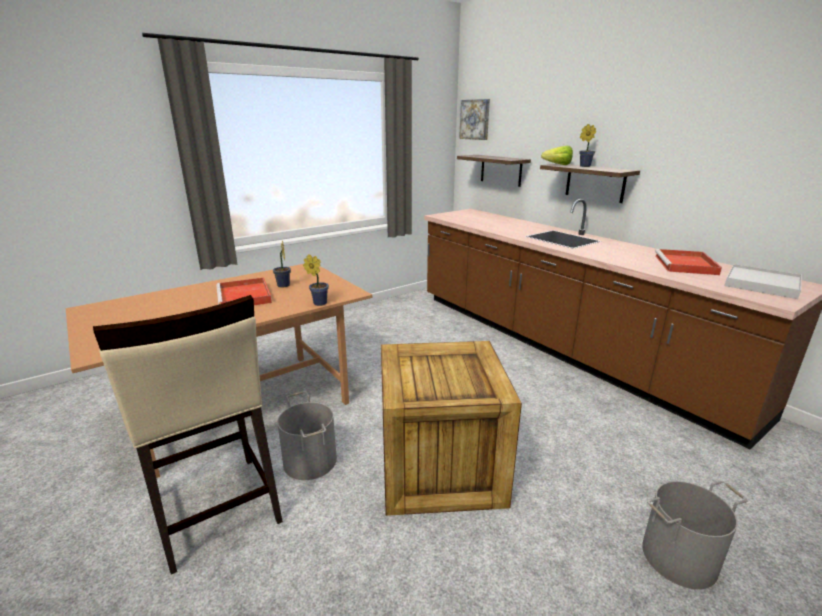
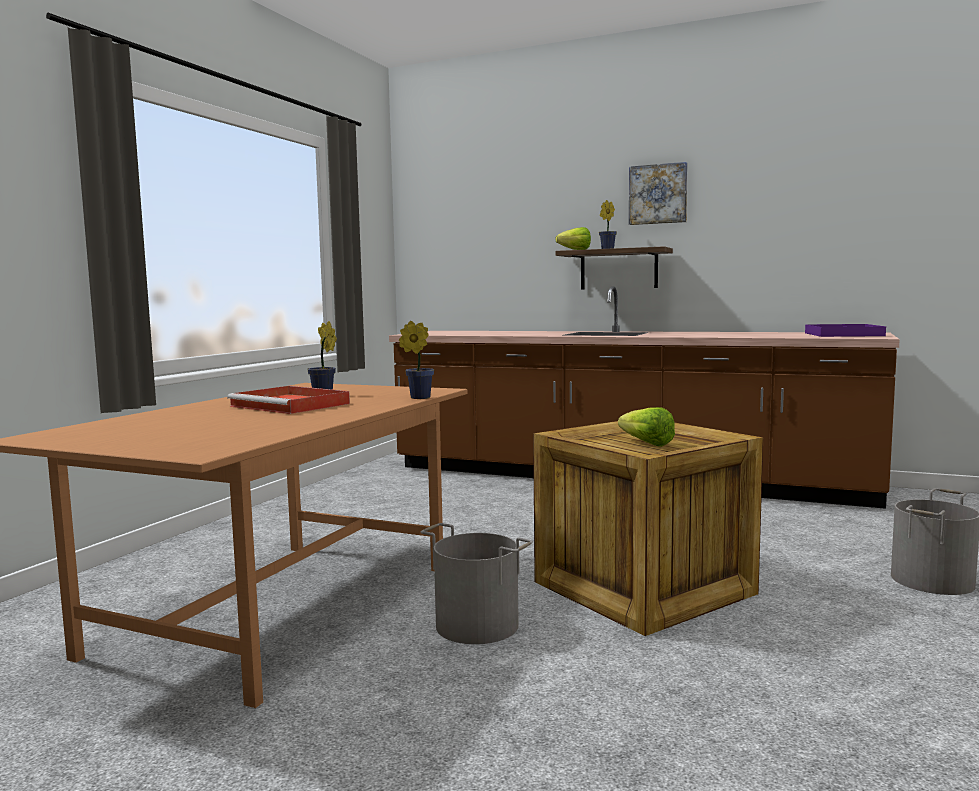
camera: 30 degrees left, 15 degrees down
(215, 510) = (418, 700): beige stool -> none
(439, 376) = (643, 443): none -> lettuce
(475, 119) = (428, 210): picture -> picture (658, 194)
(501, 170) = (478, 272): shelf -> none
(686, 265) = (762, 334): red tray -> none
(761, 284) = (843, 334): white tray -> purple tray

